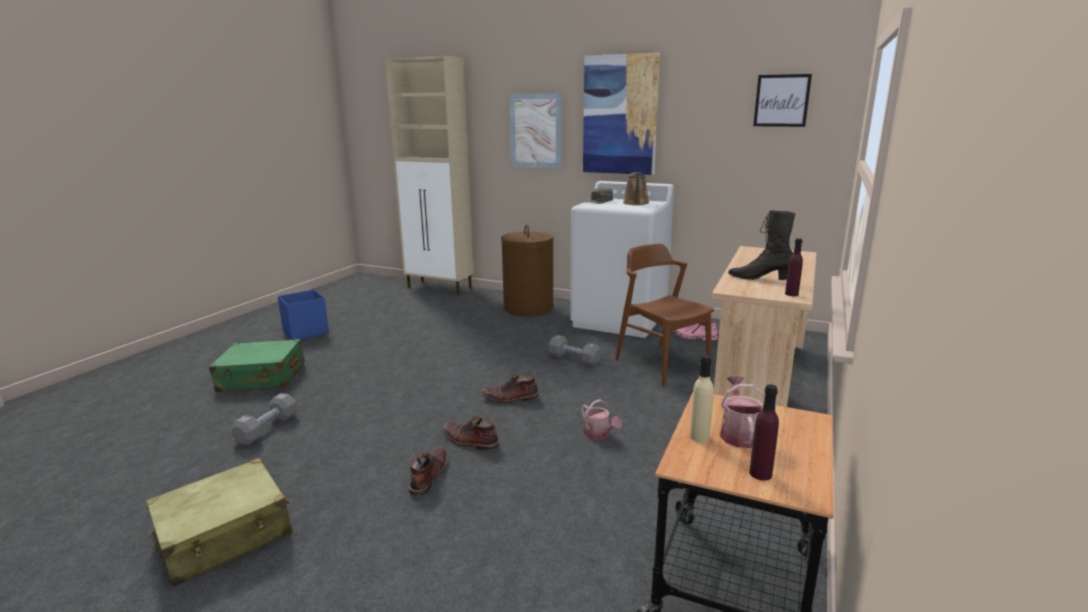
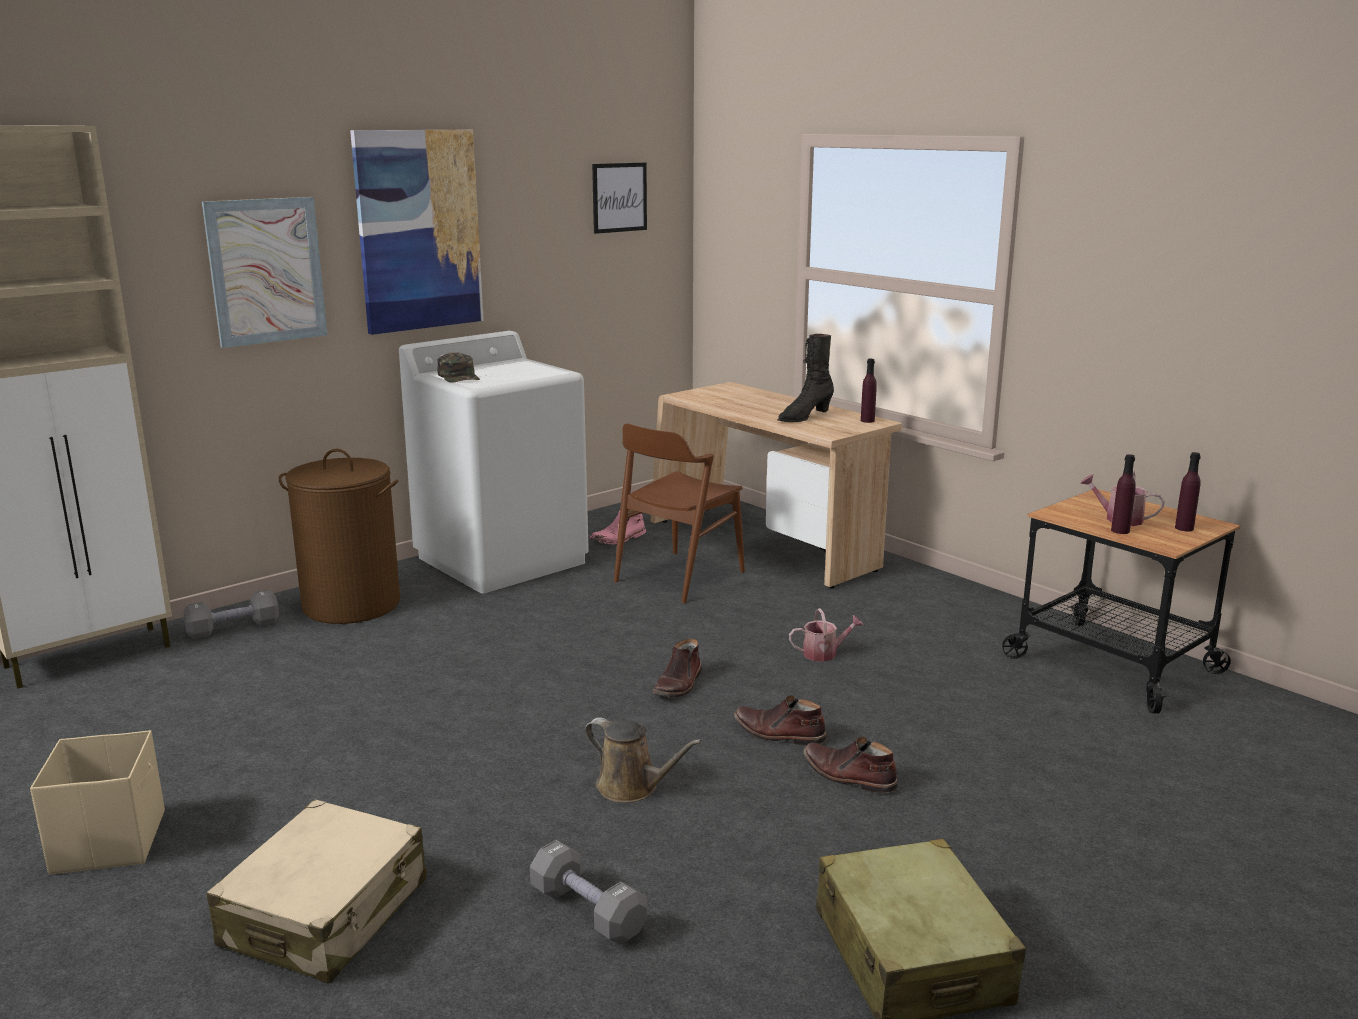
camera: 65 degrees left, 0 degrees up
(262, 378) = (326, 914): green suitcase -> beige suitcase
(306, 332) = (110, 841): blue storage box -> beige storage box
(470, 441) = (778, 733): brown boot -> brown boot turned 60 degrees clockwise
(574, 359) = (601, 618): grey dumbbell -> grey dumbbell (233, 628)
(636, 203) = (513, 368): brown watering can -> brown watering can (632, 787)
(661, 364) = (679, 576): brown chair -> brown chair turned 45 degrees counterclockwise
(699, 436) = (1120, 531): beige bottle -> purple bottle

